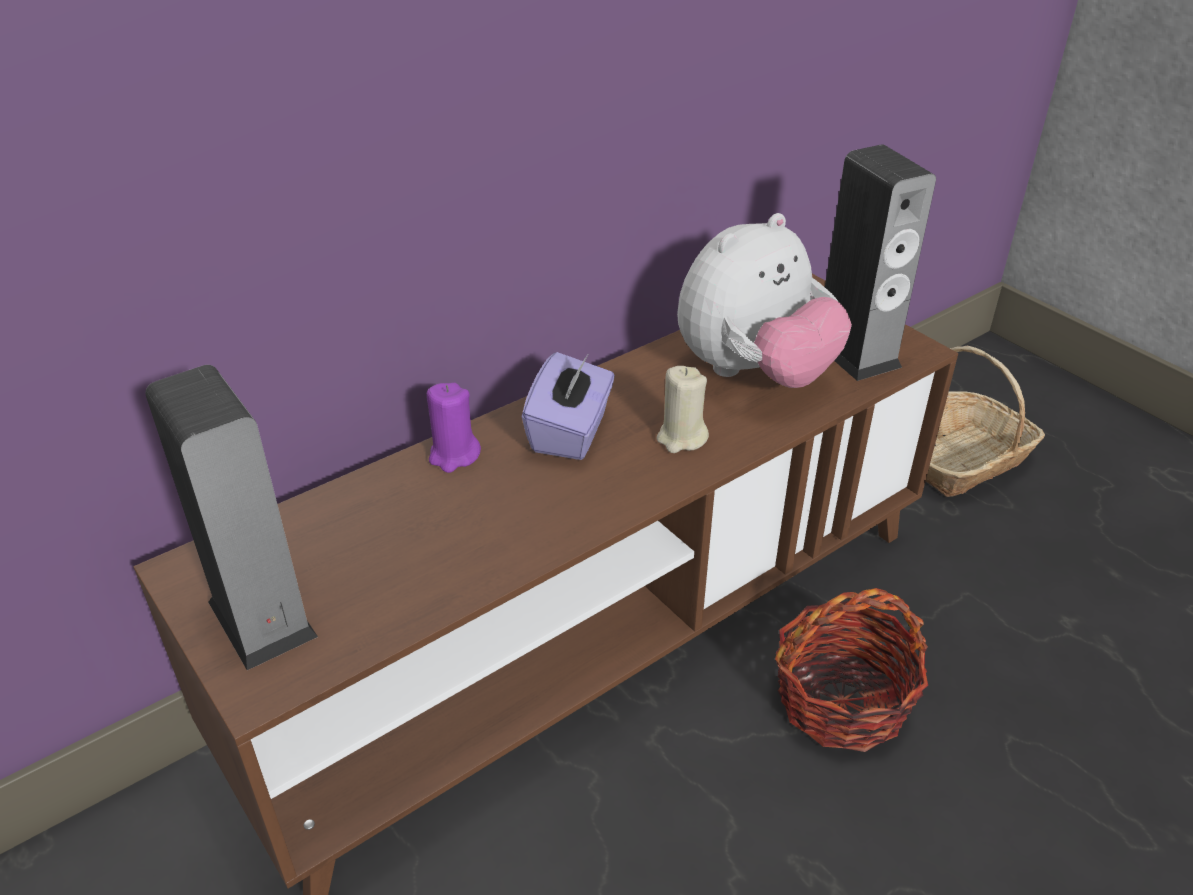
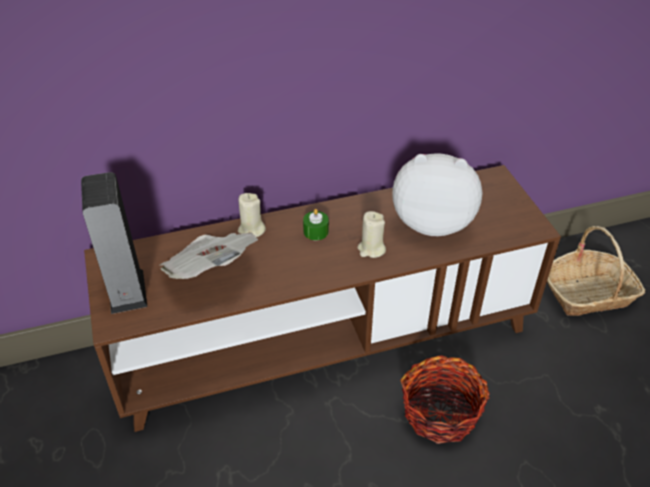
camera: 20 degrees right, 5 degrees up
(413, 542) = (210, 271): none -> newspaper
(454, 455) = (251, 230): purple candle -> beige candle
(571, 432) = (316, 231): purple tissue box -> green candle
(754, 373) = (432, 221): plush toy -> plush toy turned 150 degrees counterclockwise
(855, 353) = (498, 222): speaker -> none

